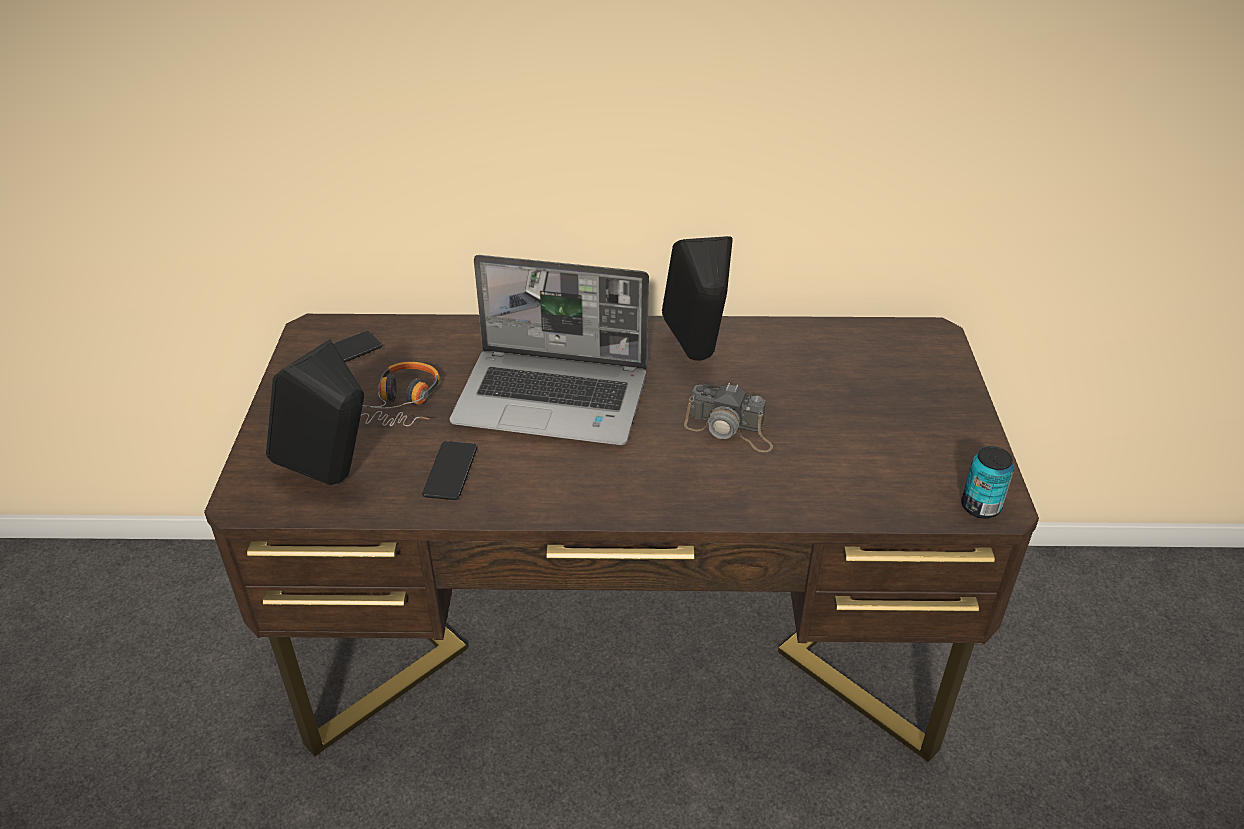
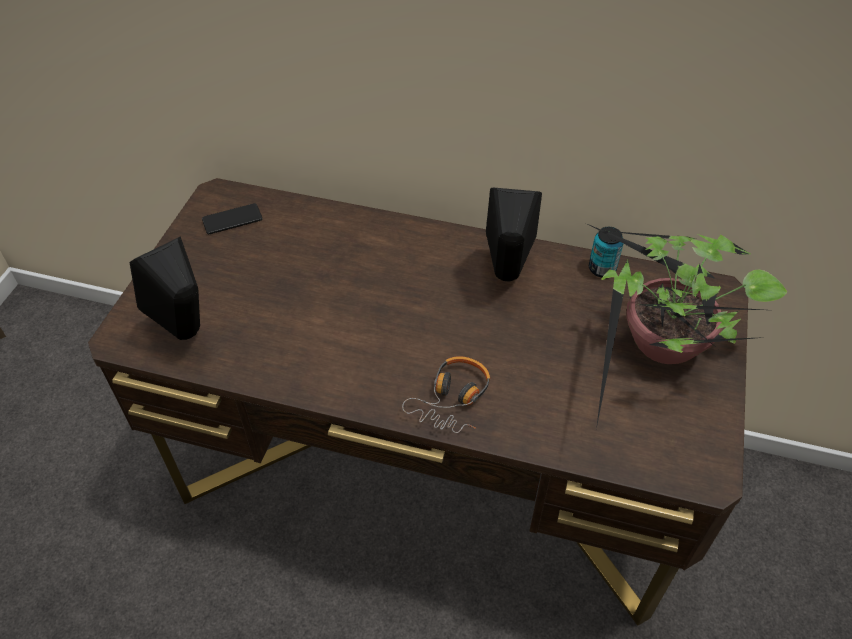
camera: 15 degrees right, 10 degrees up
(401, 404) = (259, 276): headphones -> headphones (452, 399)
(450, 471) = (275, 345): phone -> none
(554, 399) = (377, 294): laptop -> none
(730, 430) = (507, 353): camera -> none
(896, 398) = (660, 350): none -> potted plant
(980, 507) = (693, 474): can -> can (602, 269)

